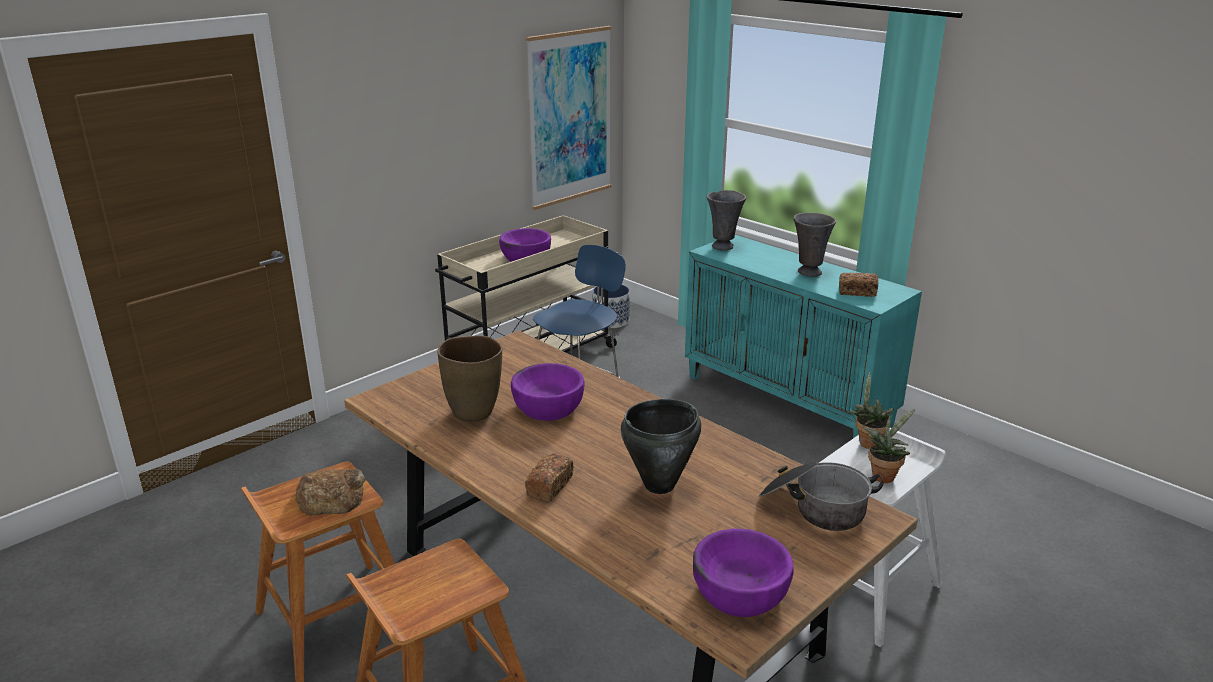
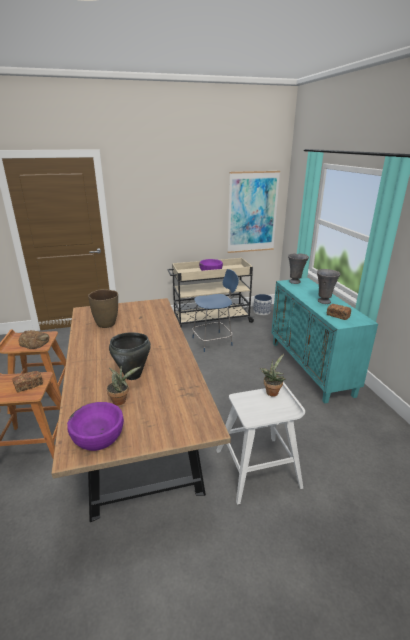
camera: 30 degrees right, 0 degrees up
(548, 407) = (135, 330): purple bowl -> none
(550, 486) = (92, 361): bread -> bread (29, 385)
(814, 508) = (185, 411): cooking pot -> none
(883, 475) = (260, 411): potted plant -> potted plant (121, 400)

